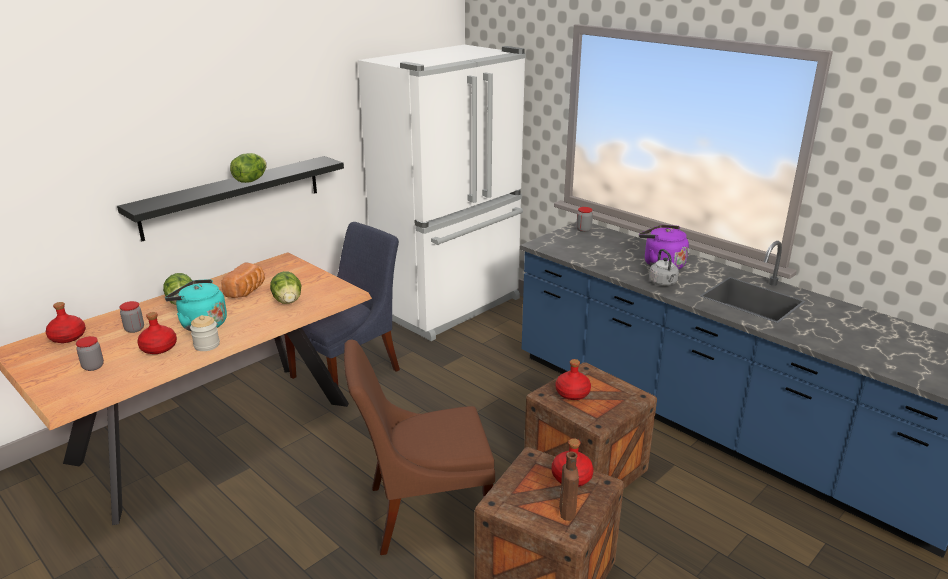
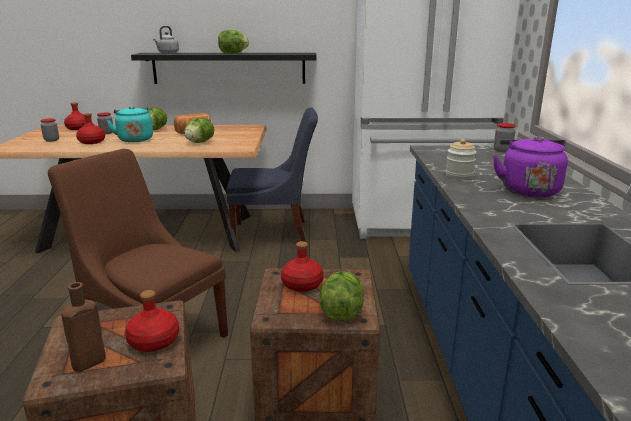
camera: 45 degrees right, 5 degrees down
(207, 345) = (110, 147): jar -> jar (459, 175)
(625, 398) = (341, 313): none -> lettuce
(663, 283) = (489, 202): grey kettle -> grey kettle (167, 53)

